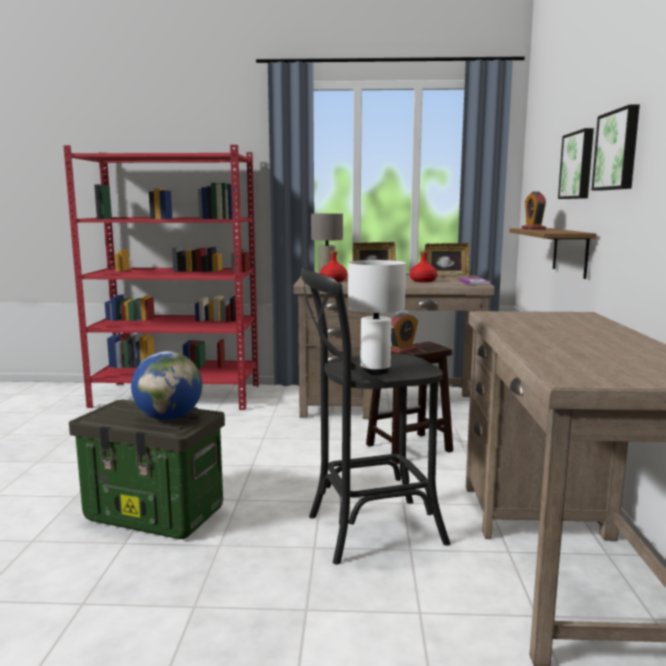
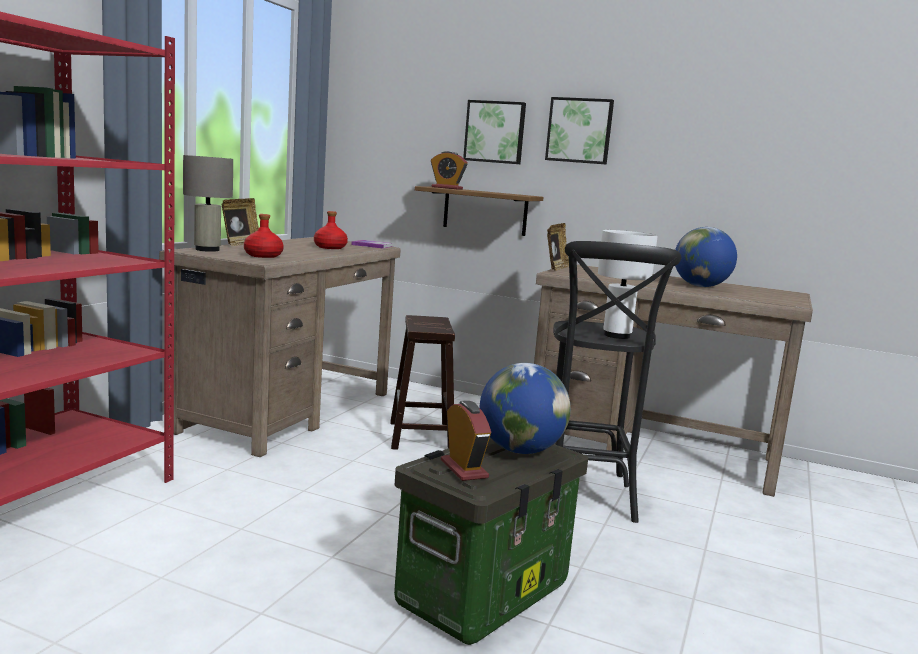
camera: 70 degrees left, 0 degrees up
(402, 350) = (434, 327): alarm clock -> alarm clock (464, 469)
(446, 276) = (309, 240): picture frame -> picture frame (556, 268)
(586, 347) = (700, 286): none -> globe

